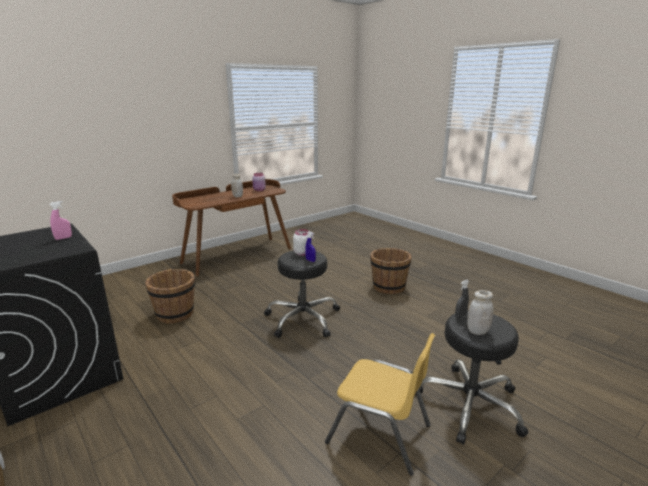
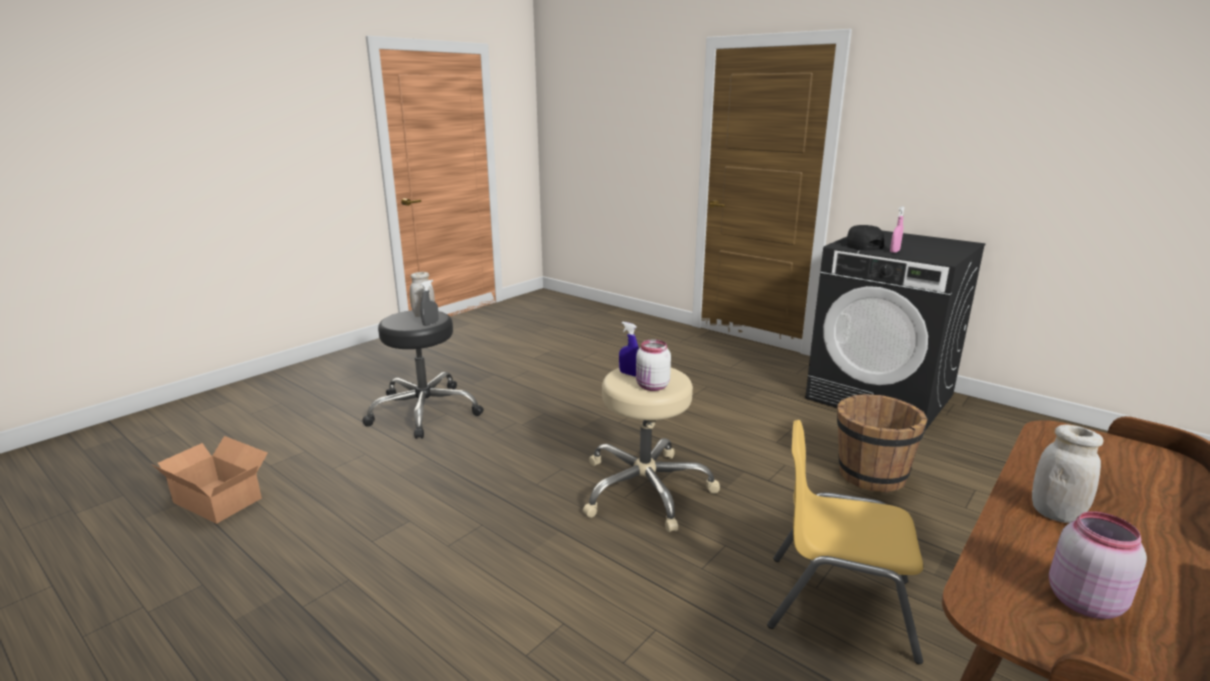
camera: 170 degrees right, 0 degrees up
(63, 248) = (860, 245): none -> black cap
(303, 319) = (645, 489): black stool -> beige stool
(379, 434) = (523, 387): yellow chair -> yellow chair (839, 604)
(388, 287) = (466, 601): brown bucket -> none
(547, 337) = (219, 498): none -> cardboard box

